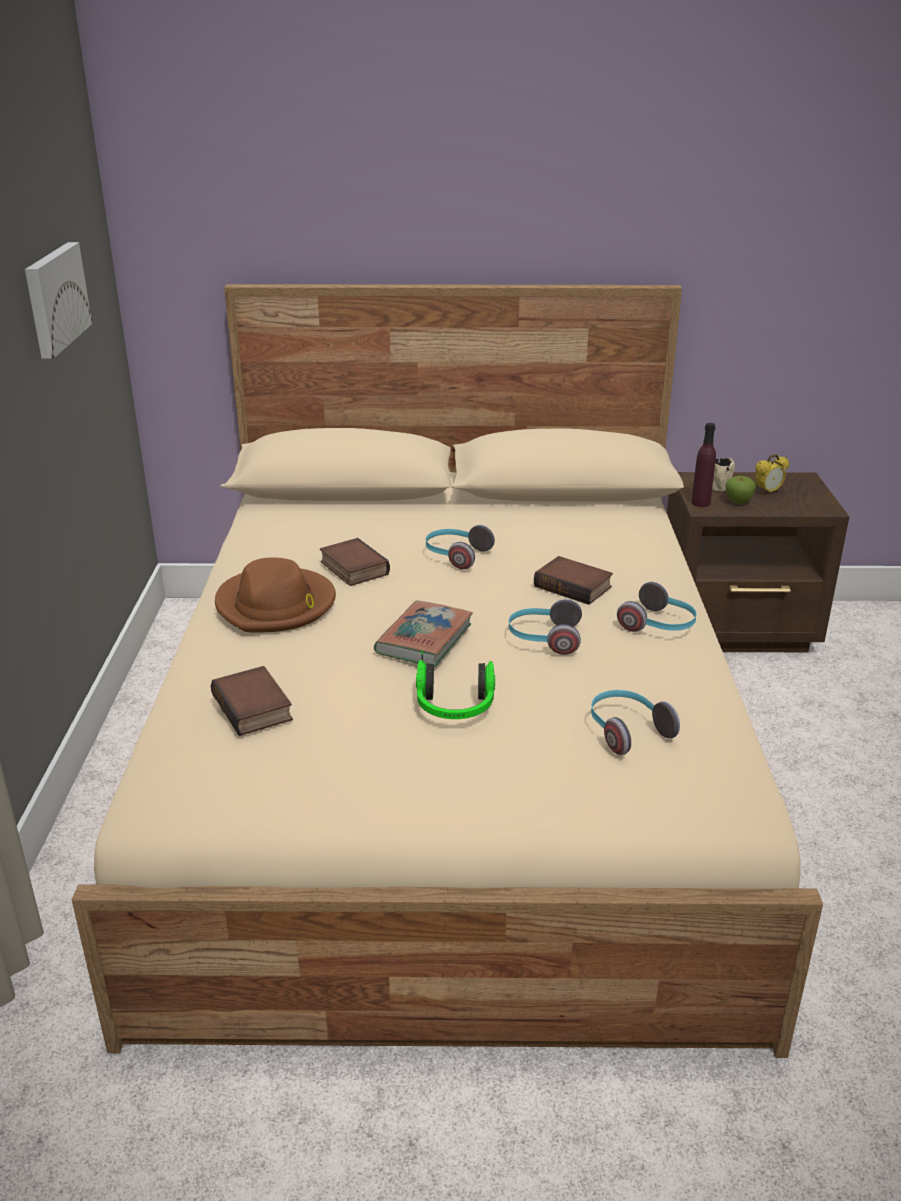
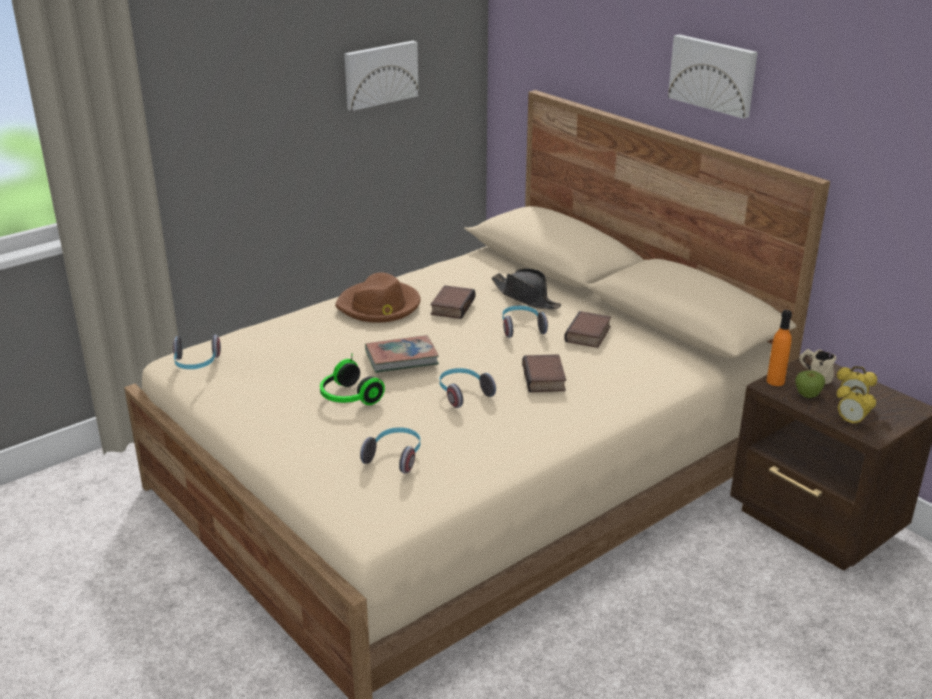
camera: 50 degrees right, 0 degrees up
(255, 708) = (267, 344): book -> book (589, 335)
(396, 528) = (526, 297): none -> black hat
(509, 204) = (713, 75): none -> picture
(659, 625) = (540, 425): headphones -> headphones (196, 364)
(700, 503) = (775, 381): purple bottle -> orange bottle
(799, 507) = (851, 422): none -> alarm clock

